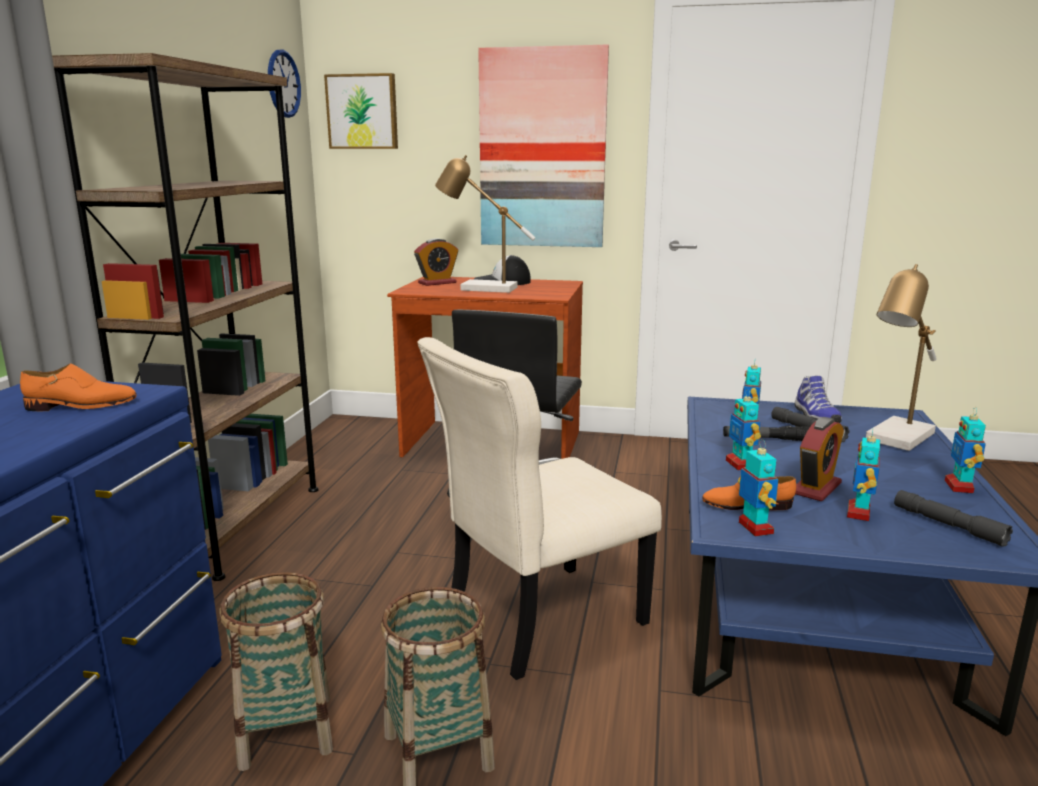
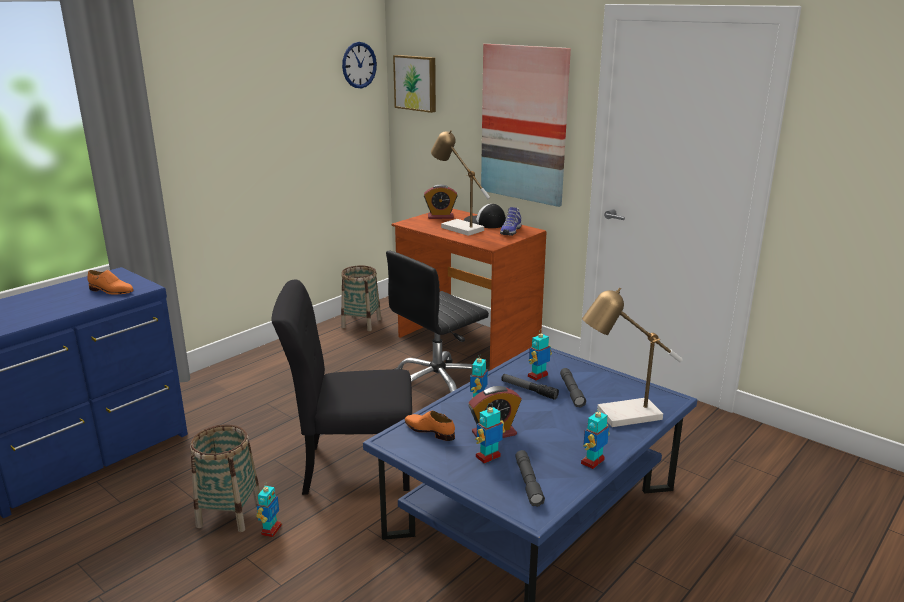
camera: 30 degrees right, 5 degrees up
(235, 525) = (264, 360): brown bookcase -> none
(286, 731) = (180, 479): basket -> basket (361, 323)
(538, 620) = (352, 467): beige chair -> black chair
(754, 528) = (410, 446): toy robot -> toy robot (271, 530)
(814, 416) = (597, 382): shoe -> shoe (510, 231)

